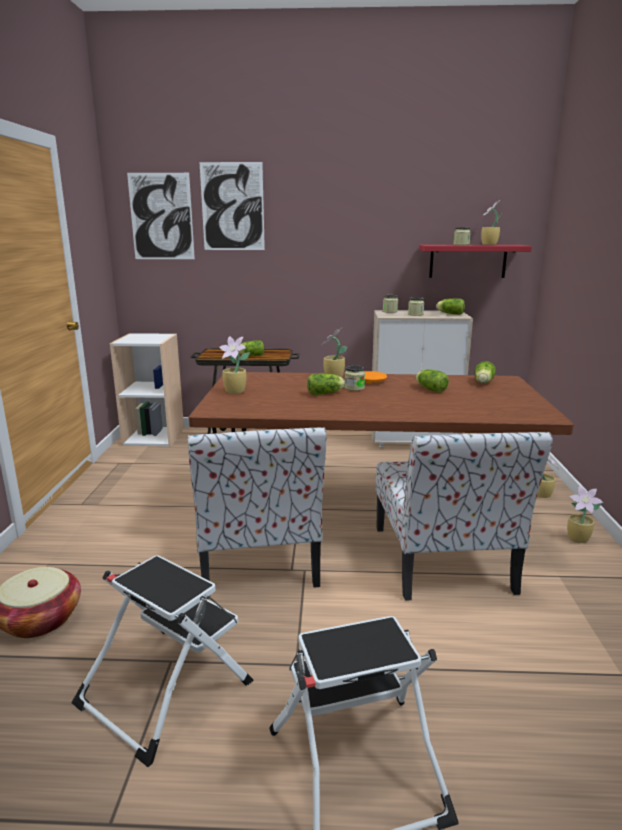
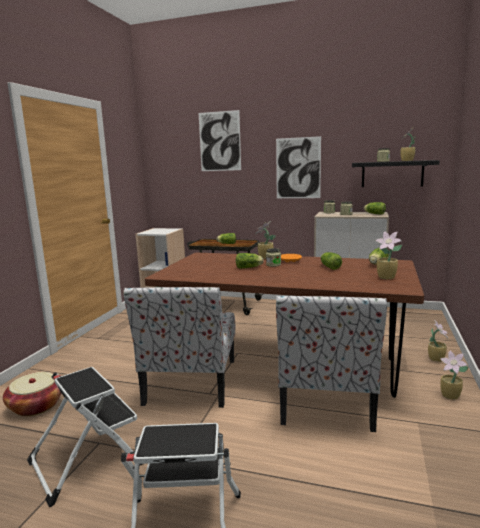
camera: 15 degrees right, 5 degrees down
(161, 216) = (174, 150): picture -> picture (298, 168)
(235, 392) = (189, 264): potted plant -> potted plant (387, 277)
(467, 261) = (392, 174): red shelf -> black shelf

